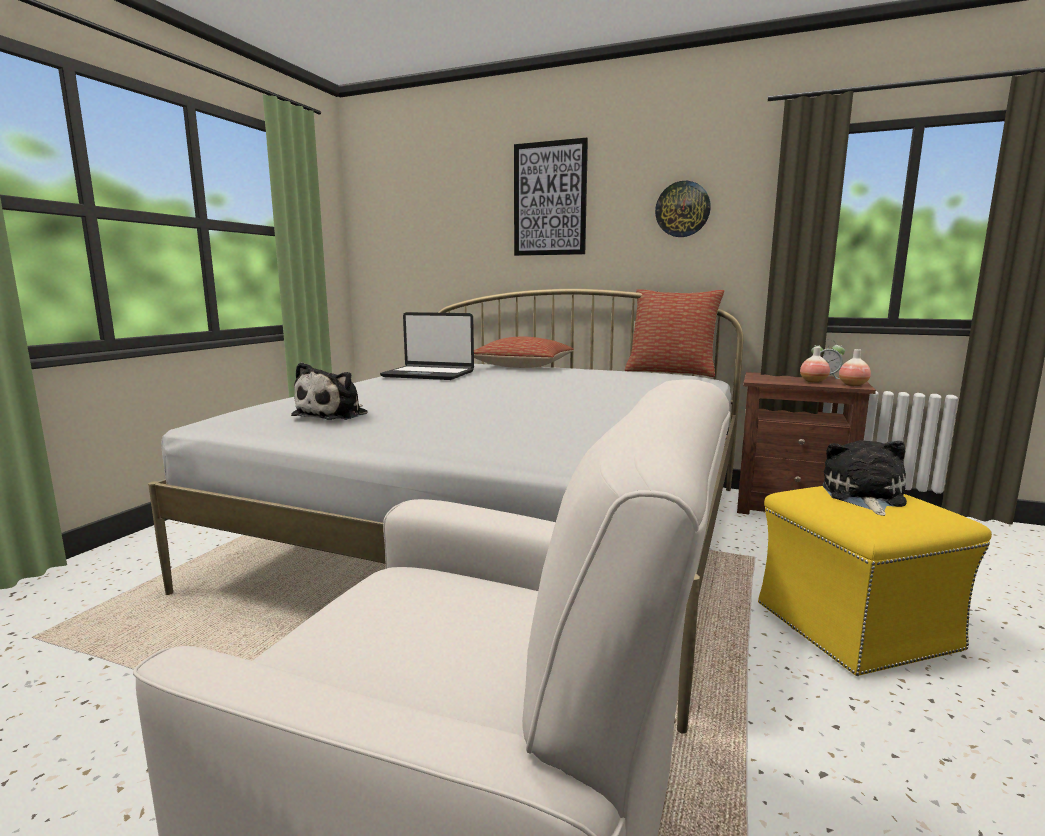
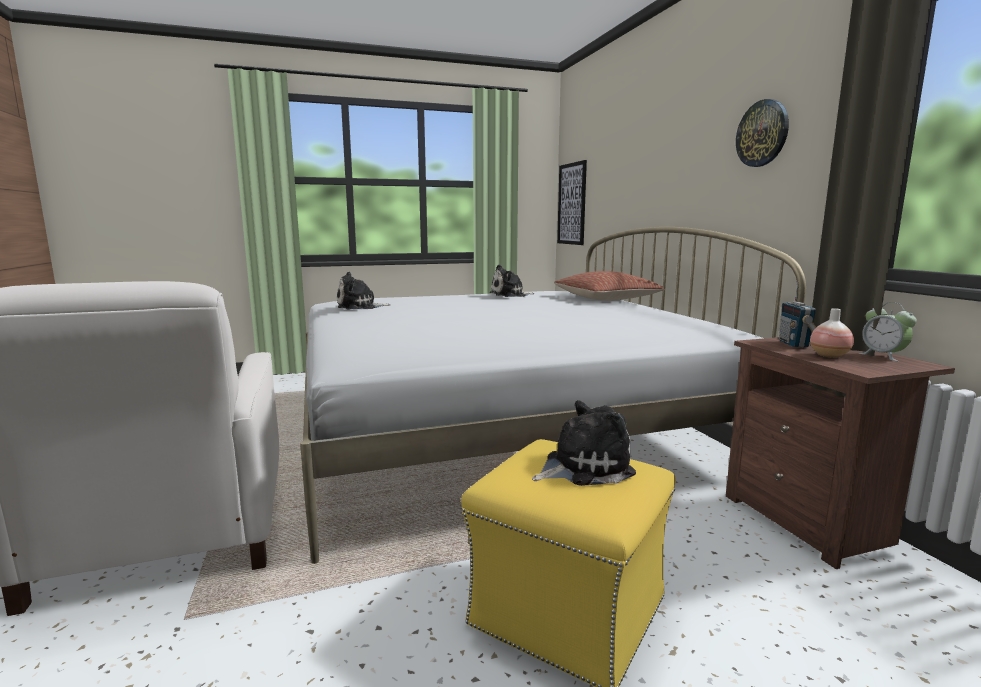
camera: 50 degrees right, 0 degrees up
(429, 374) = (510, 295): laptop -> plush toy
(550, 199) = (663, 137): picture -> picture (572, 204)
(671, 372) = (725, 323): pillow -> none
(773, 378) = (794, 344): none -> radio
(853, 385) = (865, 368): vase -> none

